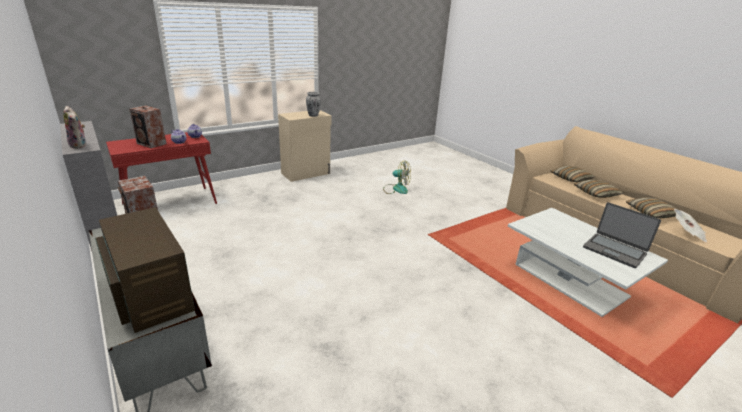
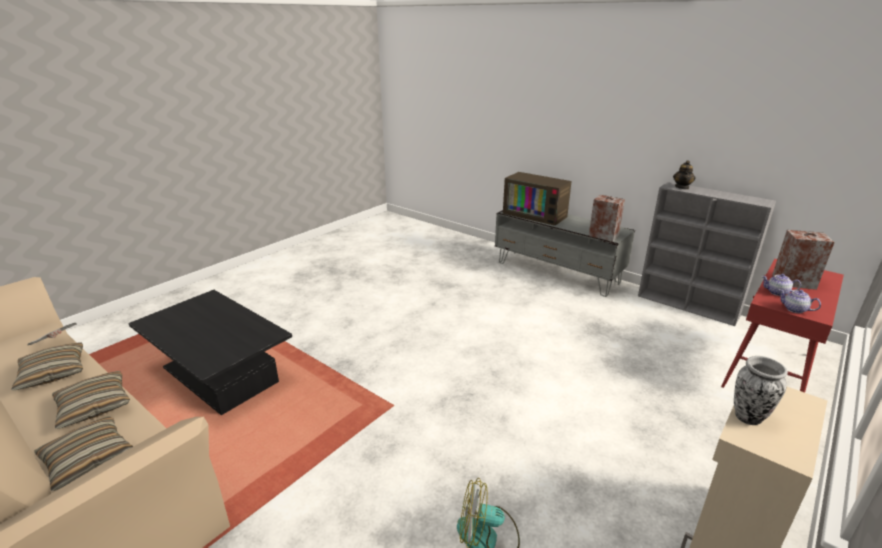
camera: 165 degrees right, 0 degrees up
(79, 145) = (682, 187): plush toy -> teapot
(570, 281) = (220, 375): white coffee table -> black coffee table
(614, 250) = (183, 321): laptop -> none

